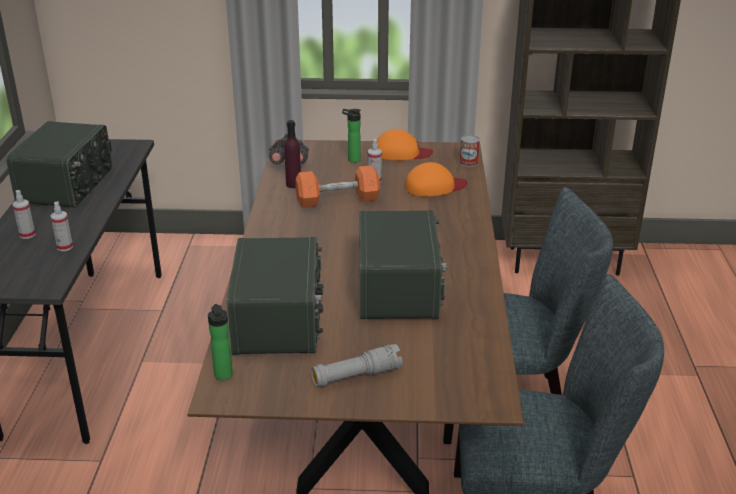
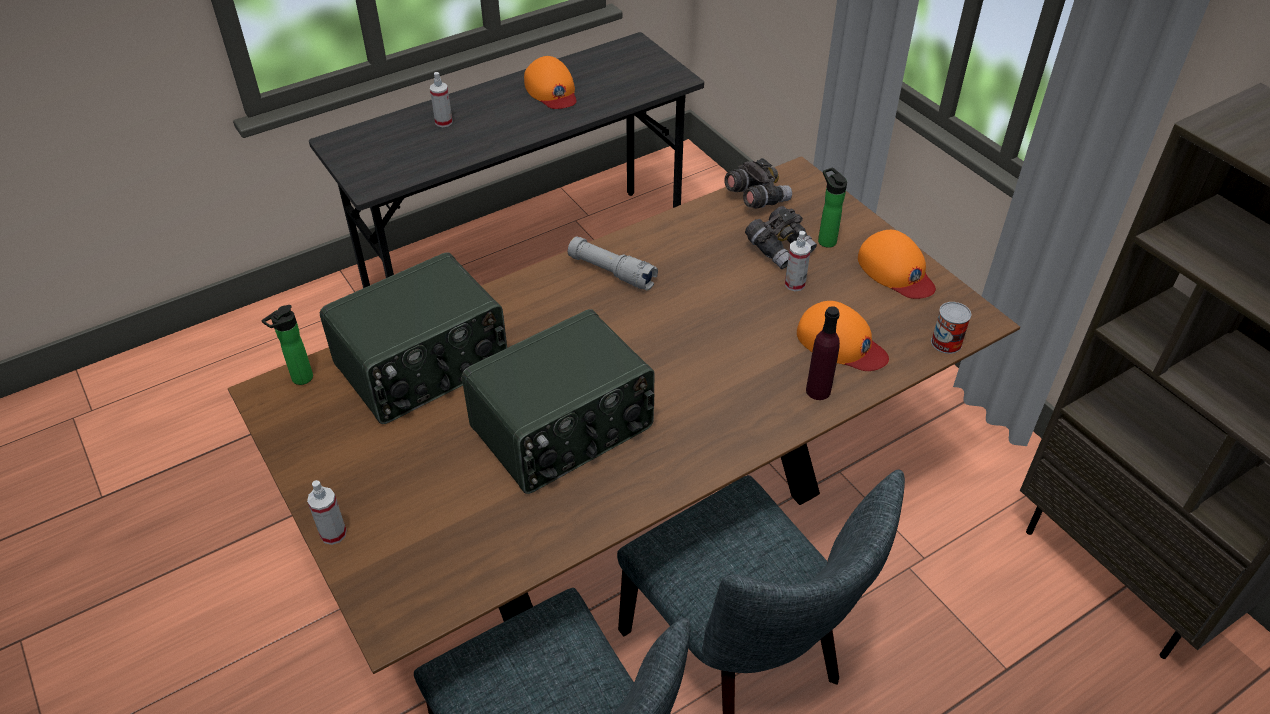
camera: 55 degrees right, 15 degrees up
(65, 247) = (443, 155): spray bottle -> spray bottle (333, 533)
(68, 186) = (551, 90): radio -> orange cap
(293, 184) = (712, 227): purple bottle -> purple bottle (818, 390)
(337, 200) = (714, 278): orange dumbbell -> none
(340, 174) = (779, 249): none -> grey binoculars
(356, 376) = (365, 478): grey flashlight -> grey flashlight (611, 272)

